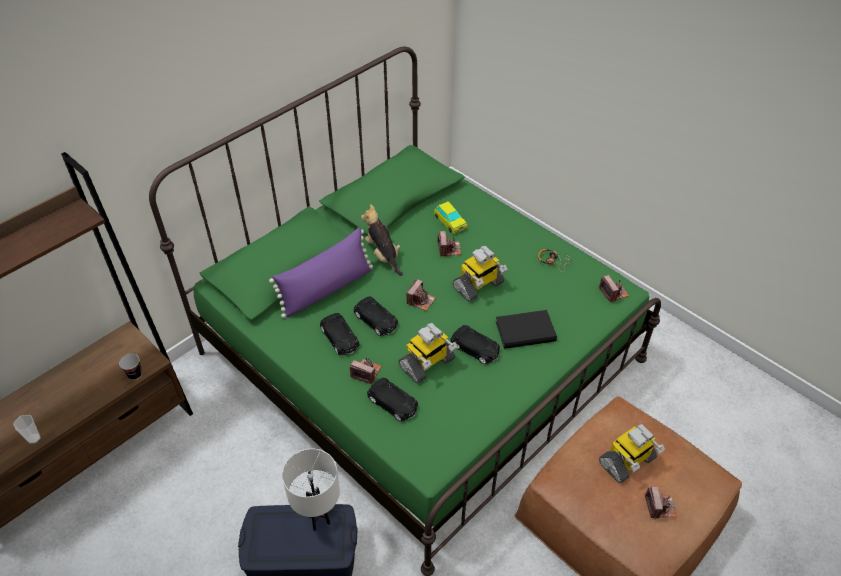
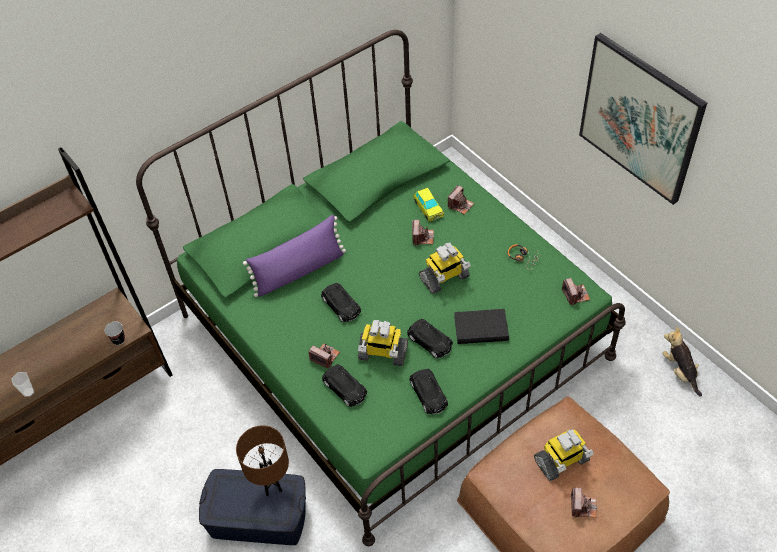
camera: 10 degrees right, 5 degrees up
(319, 520) = (272, 487): white table lamp -> brown table lamp
(340, 338) = (305, 321): black toy car -> black toy car (428, 395)
(383, 255) = (358, 239): plush toy -> plush toy (680, 371)
(420, 300) = (386, 289): camera -> camera (460, 205)
(427, 364) = (382, 353): toy robot -> toy robot turned 45 degrees clockwise
(665, 109) = (640, 118): none -> picture

